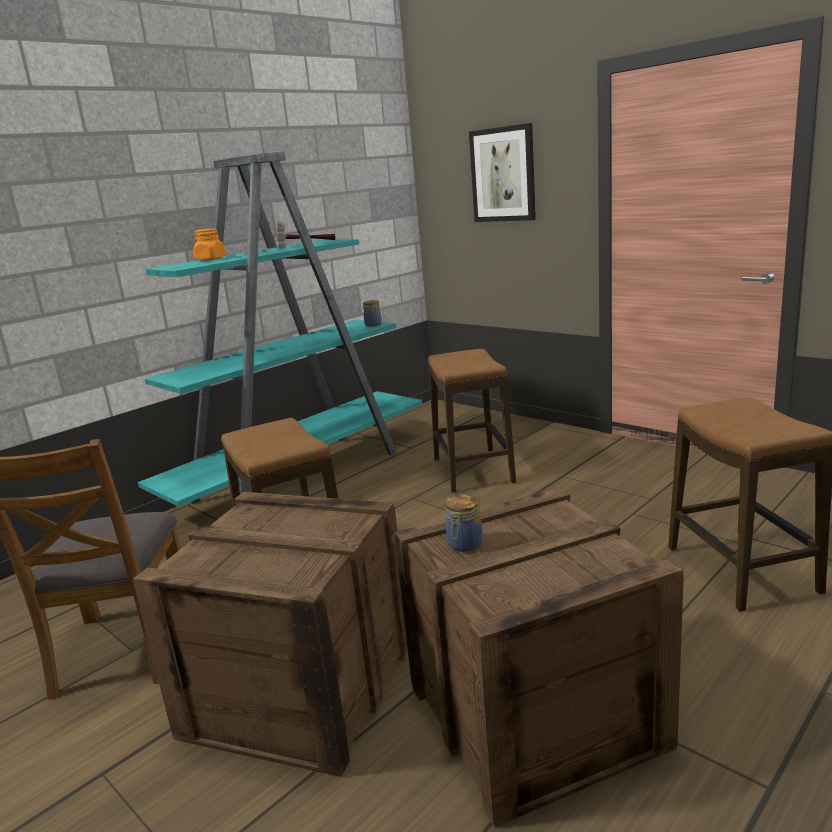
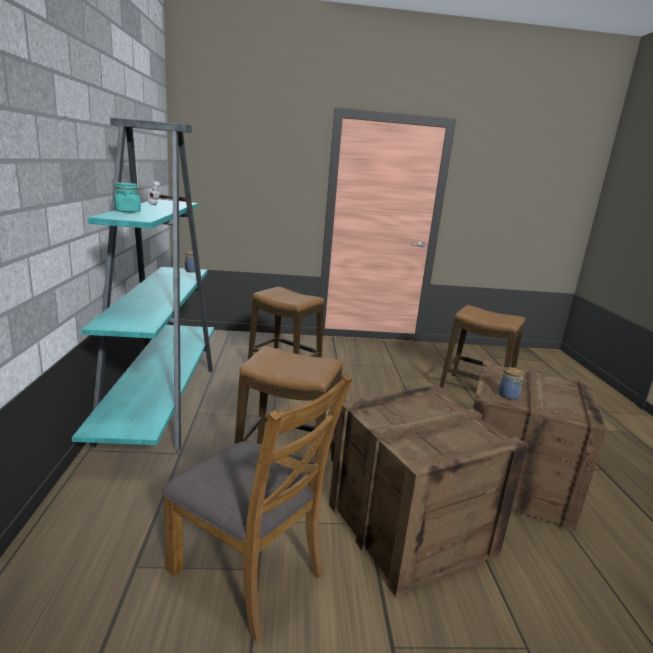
camera: 50 degrees left, 0 degrees up
(210, 259) = (128, 211): orange jar -> turquoise jar
(503, 174) = (256, 166): picture -> none

